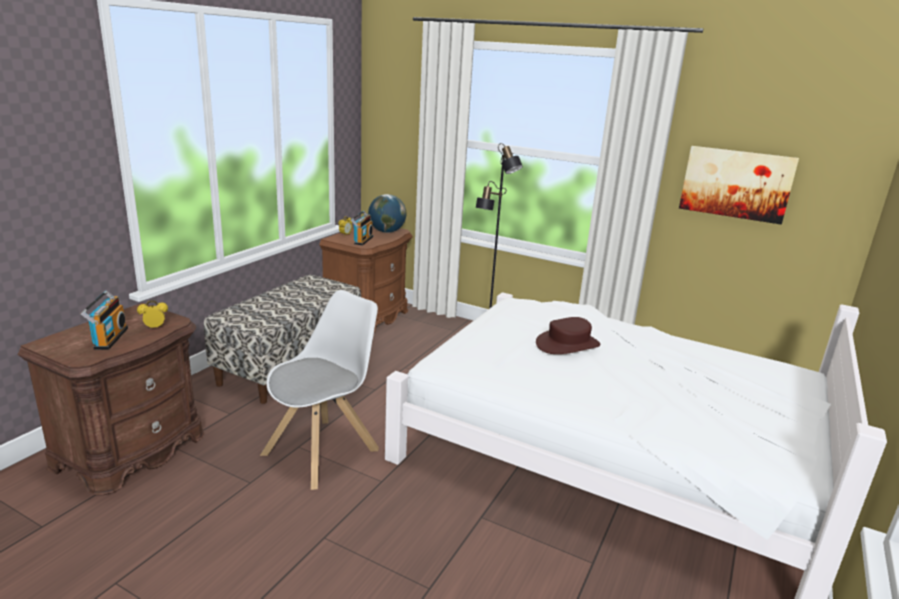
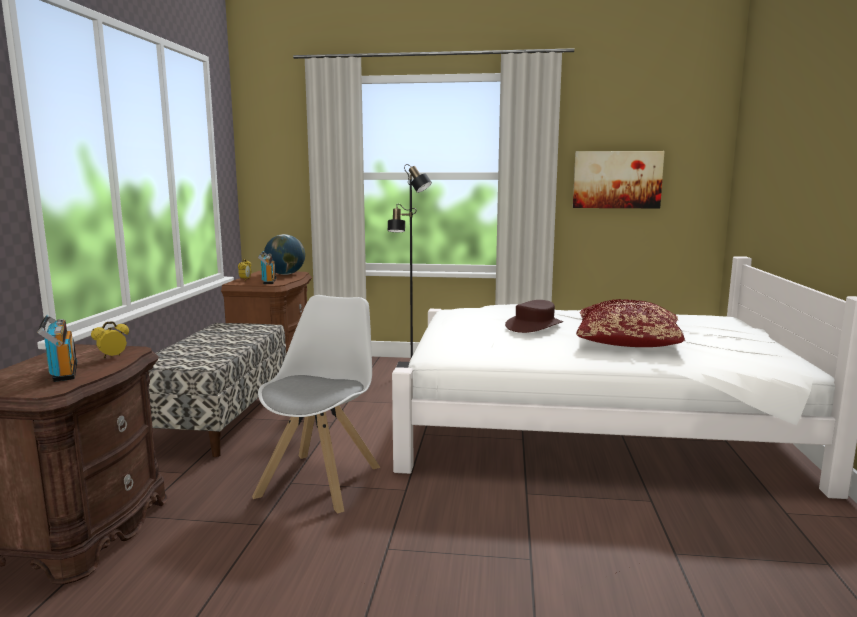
camera: 20 degrees left, 10 degrees down
(644, 388) = (628, 340): none -> red pillow

